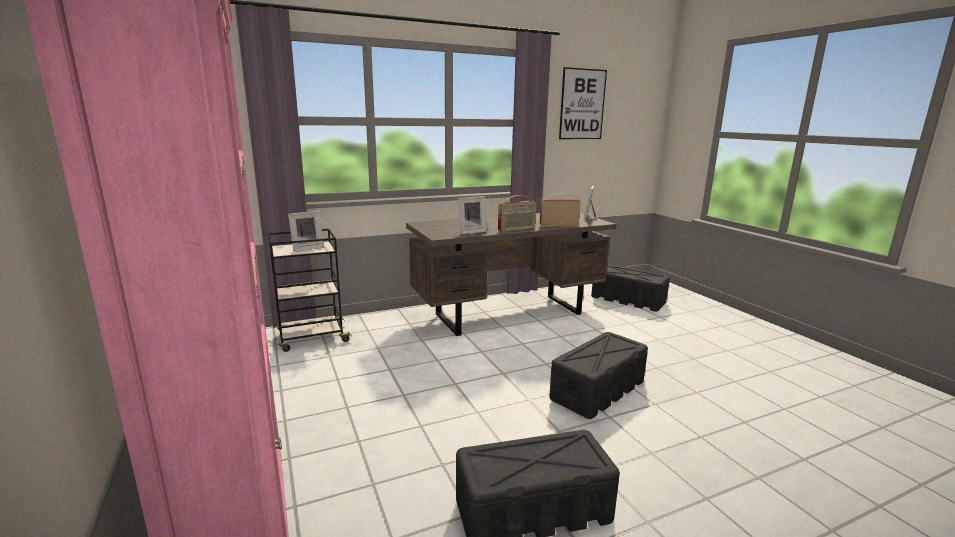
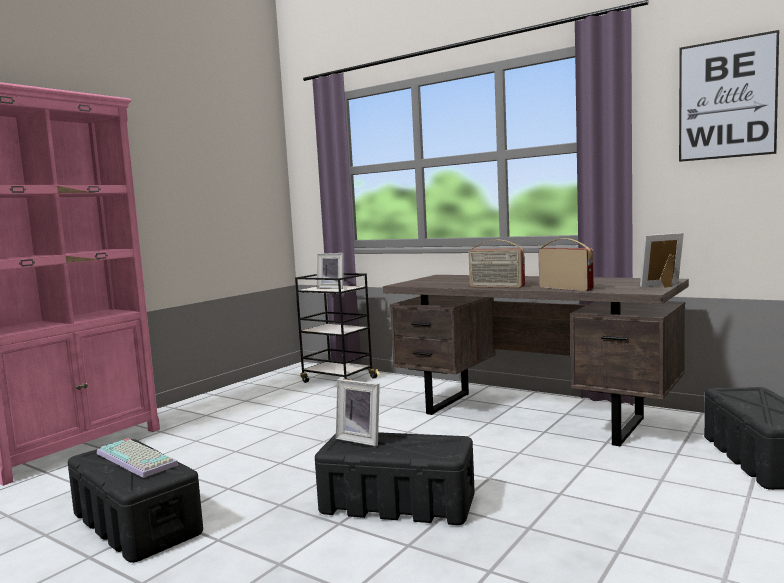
camera: 60 degrees right, 10 degrees down
(471, 231) = (445, 284): picture frame -> picture frame (361, 439)
(528, 452) = (138, 458): none -> keyboard

